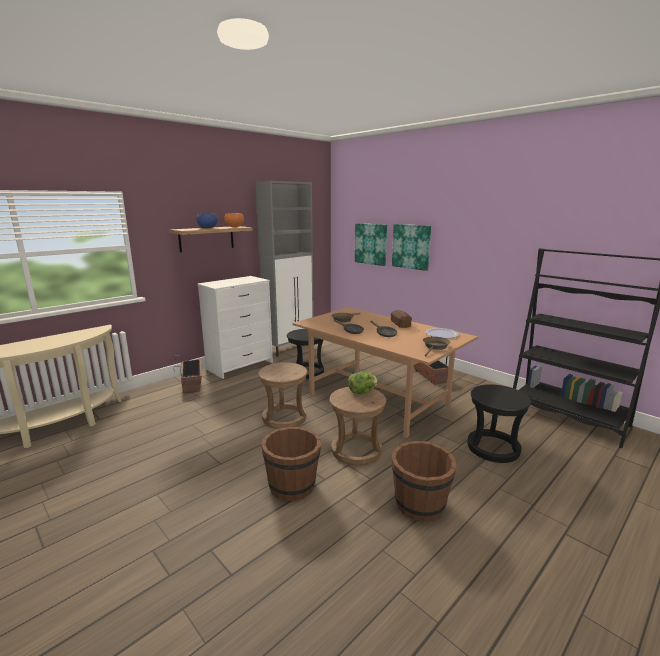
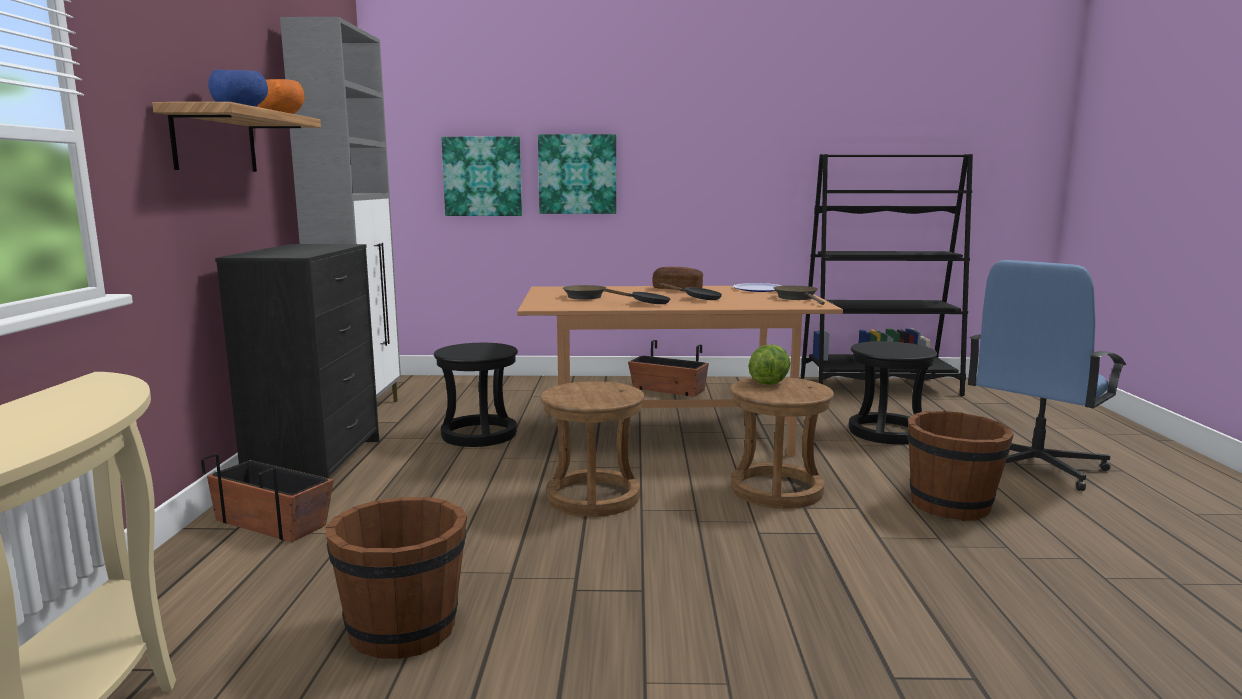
camera: 45 degrees left, 5 degrees down
(240, 366) = (318, 464): white dresser -> black dresser
(292, 486) = (802, 558): brown bucket -> brown bucket (404, 629)
(539, 515) = (1033, 466): none -> blue office chair

